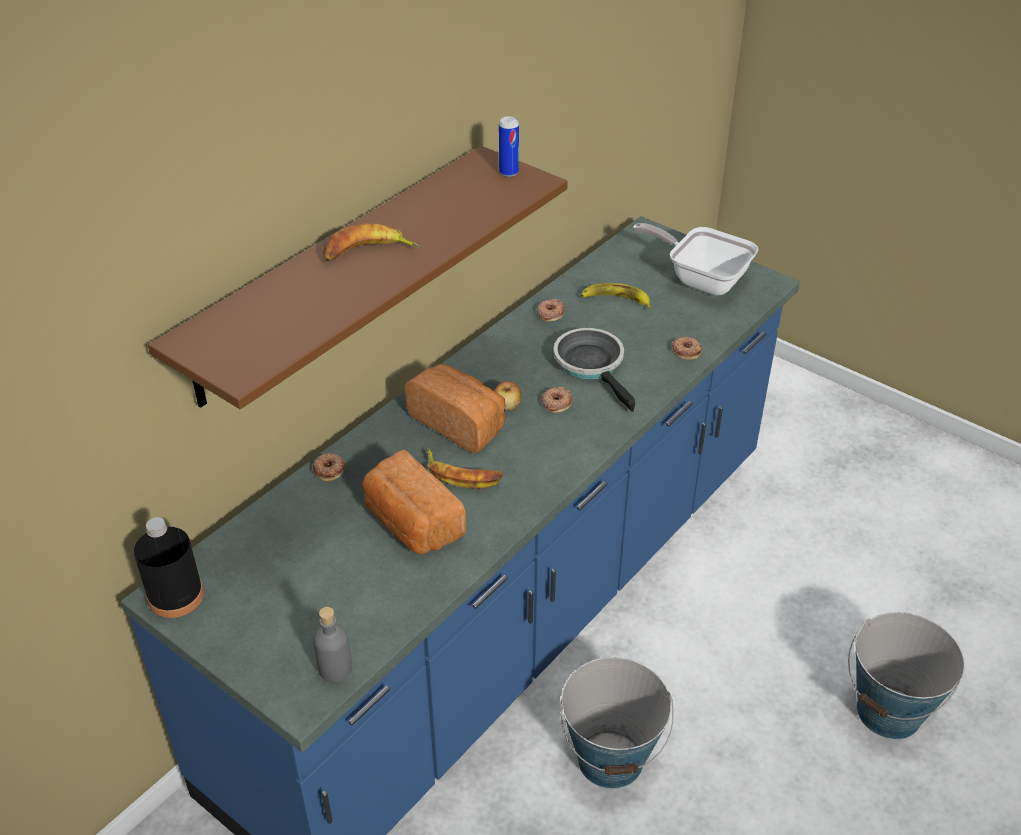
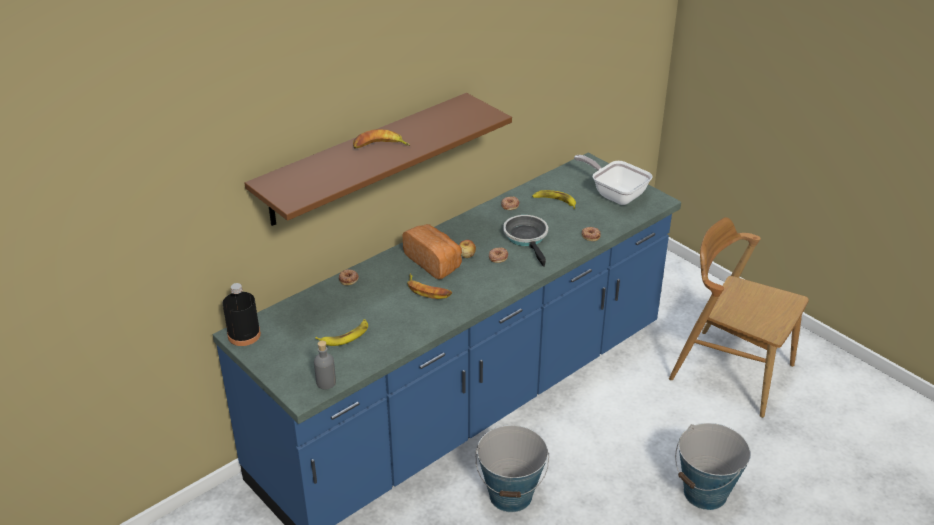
camera: 10 degrees right, 5 degrees down
(347, 575) = (345, 336): none -> banana
(411, 524) = (390, 313): bread -> none
(508, 172) = (477, 109): can -> none
(871, 513) = (731, 372): none -> brown chair

